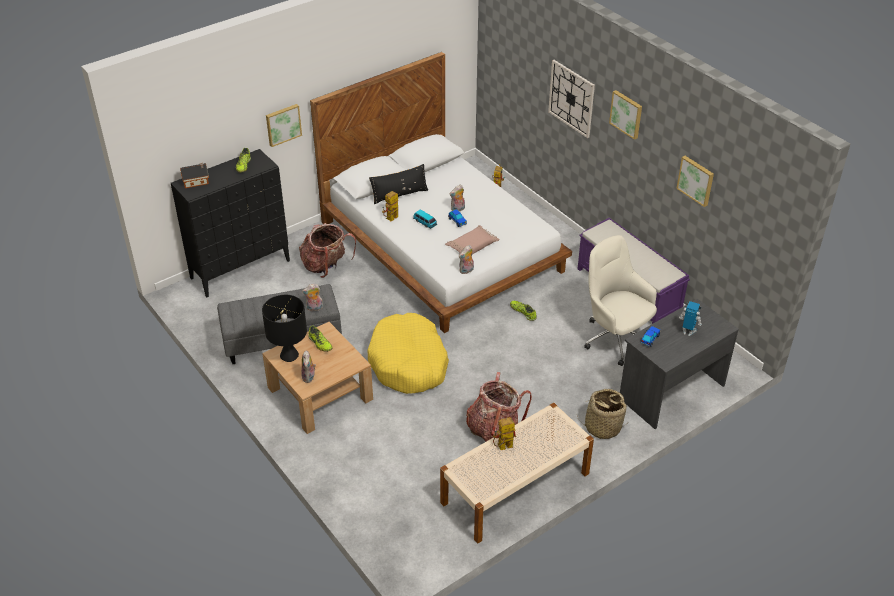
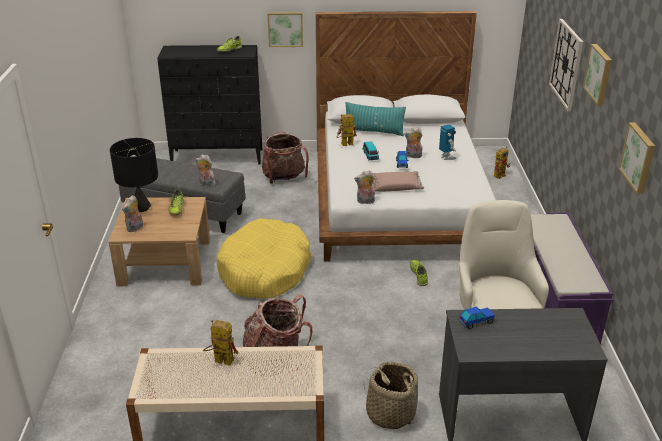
camera: 35 degrees right, 10 degrees down
(197, 181) = (181, 49): toy house -> none
(399, 195) = (374, 131): black pillow -> turquoise pillow
(688, 331) = (534, 334): toy robot -> toy robot (446, 157)

